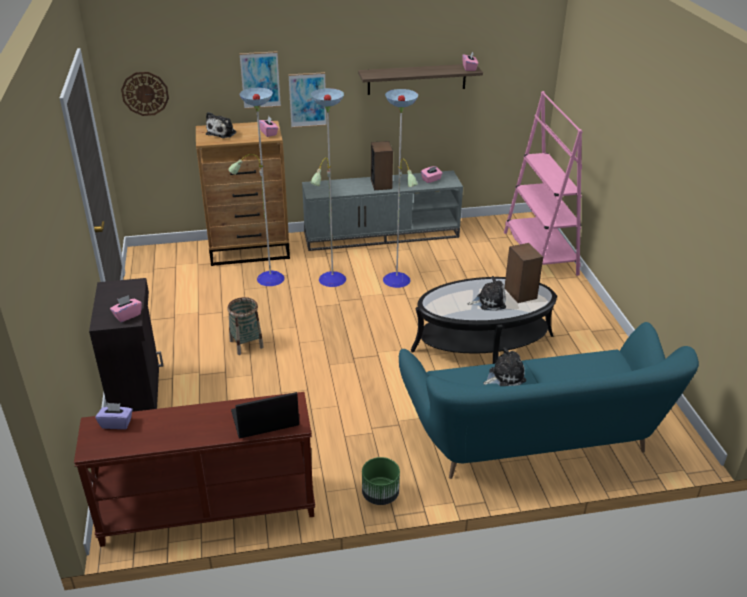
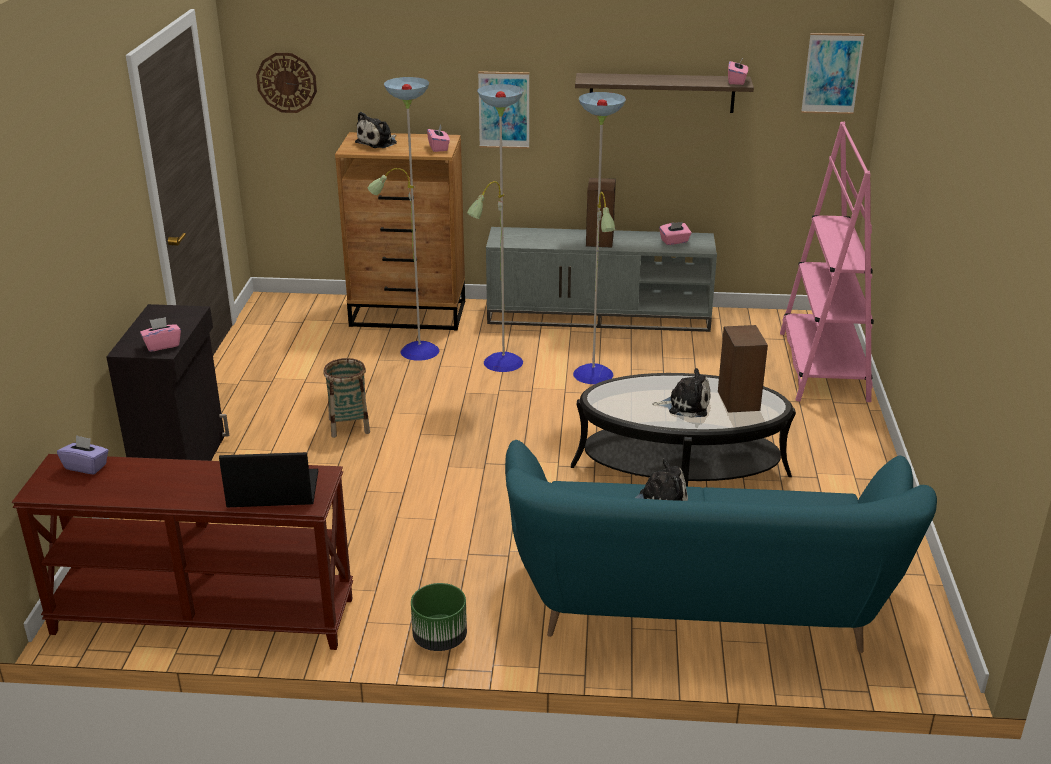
camera: 15 degrees right, 5 degrees down
(260, 80) = (439, 76): picture -> picture (832, 73)

